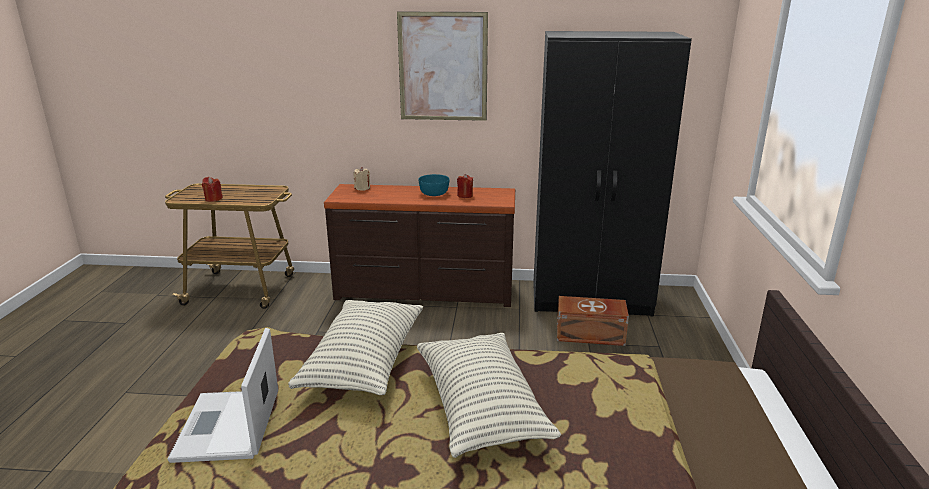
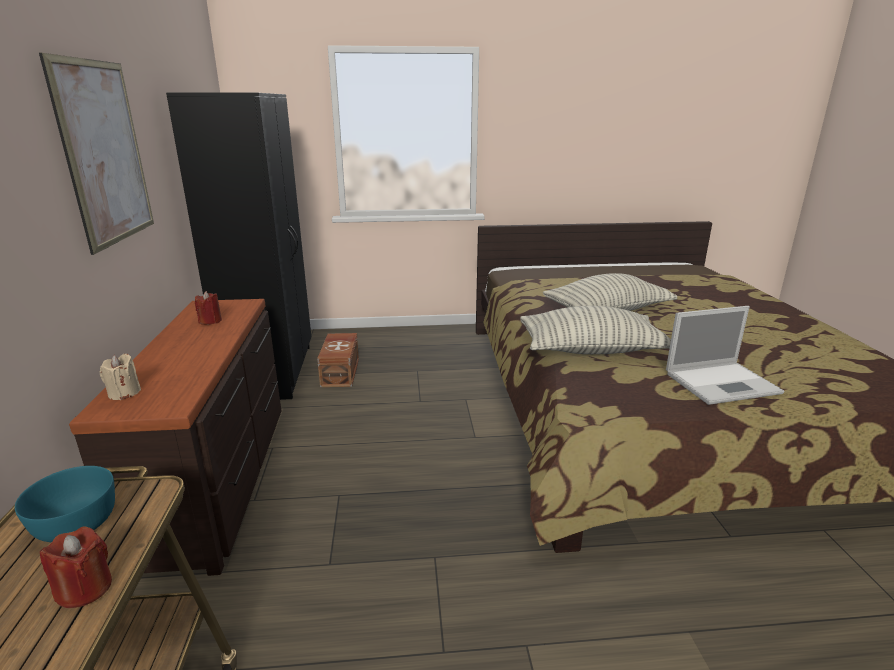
camera: 100 degrees left, 0 degrees up
(433, 193) = (188, 339): turquoise bowl -> turquoise bowl (75, 524)

